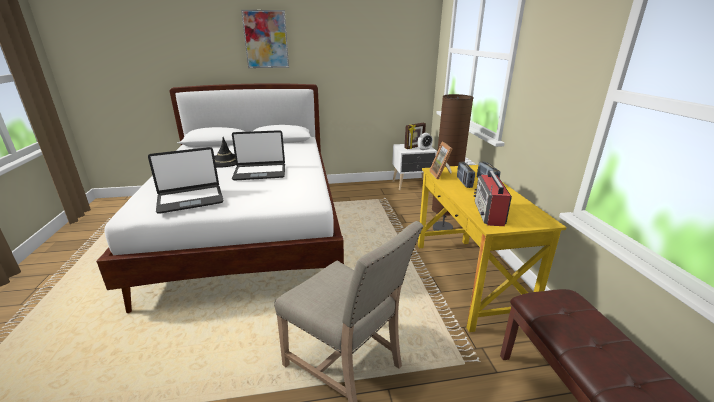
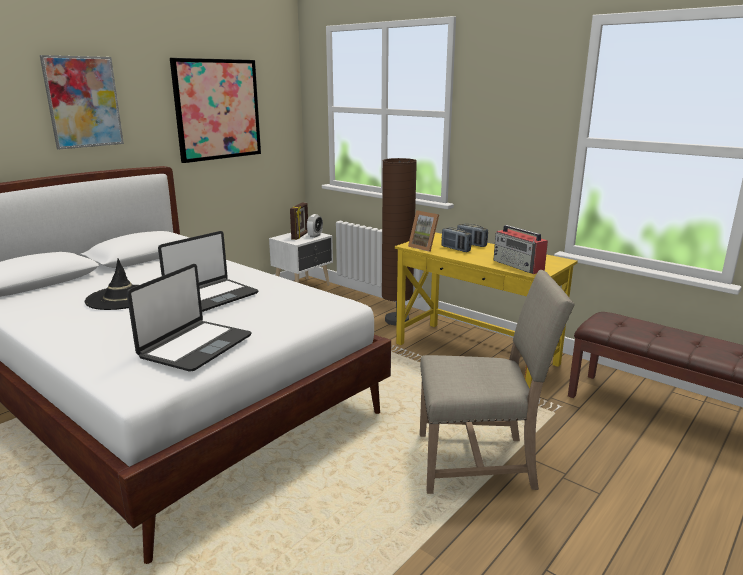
camera: 40 degrees left, 5 degrees down
(361, 47) = (217, 109): none -> picture

